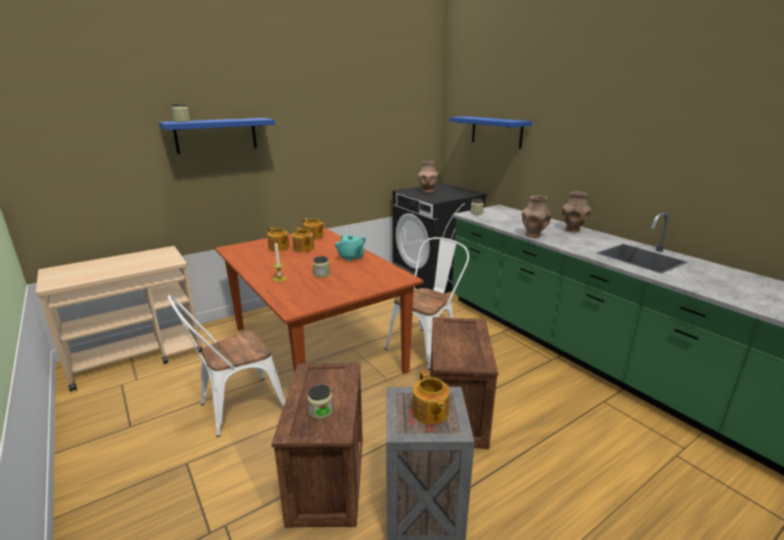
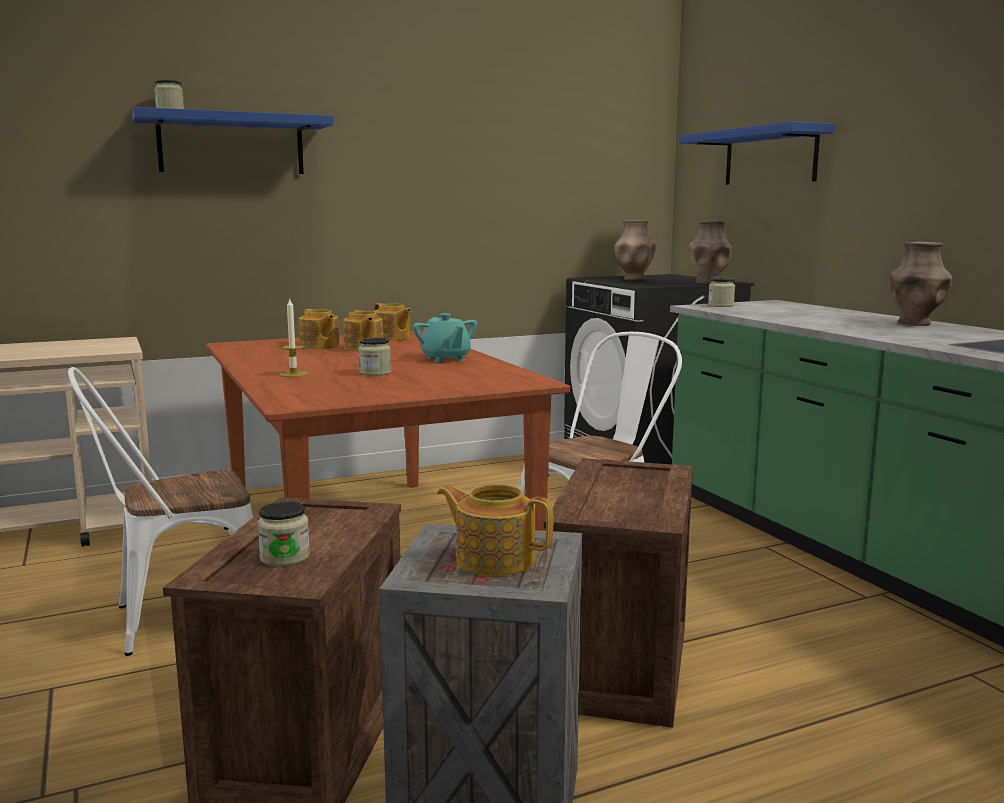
camera: 10 degrees right, 10 degrees down
(430, 412) = (494, 559): teapot -> teapot turned 120 degrees clockwise
(533, 235) = (822, 326): brown vase -> brown vase (708, 283)

